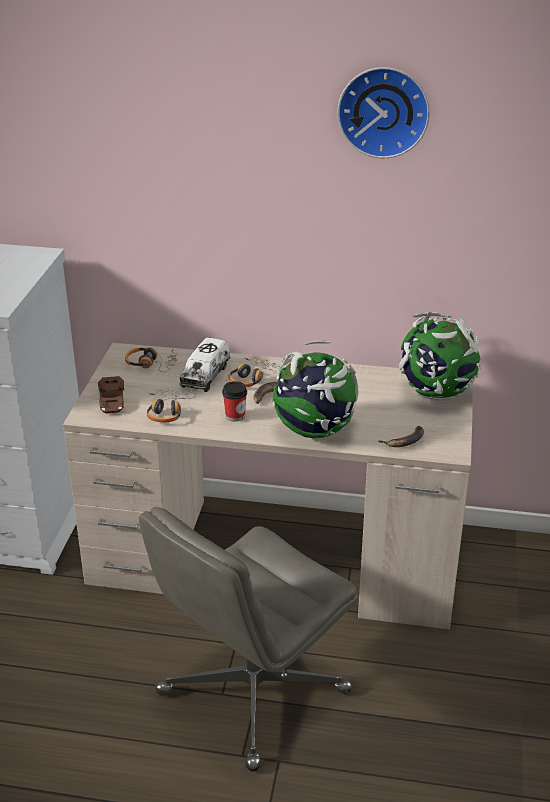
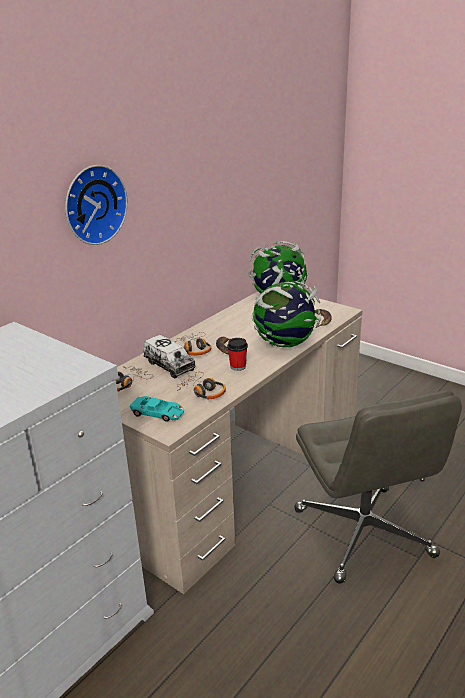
camera: 60 degrees left, 5 degrees down
(112, 400) = (158, 413): brown toy car -> turquoise toy car
(383, 111) = (209, 109): wall clock -> wall clock (93, 204)

